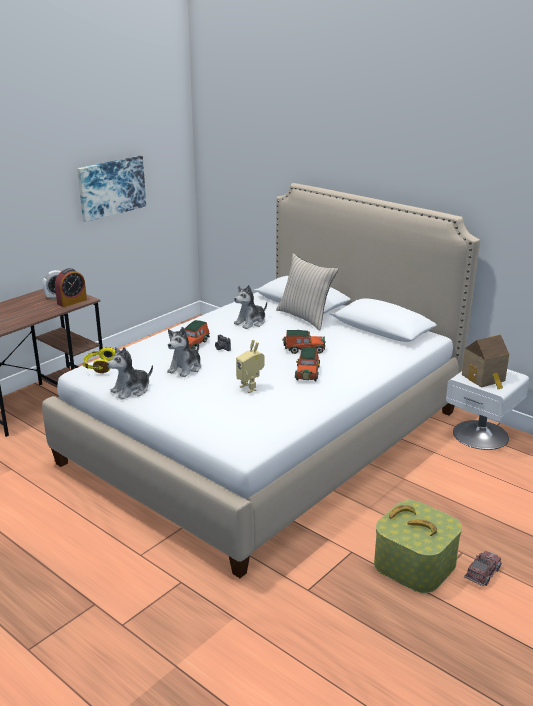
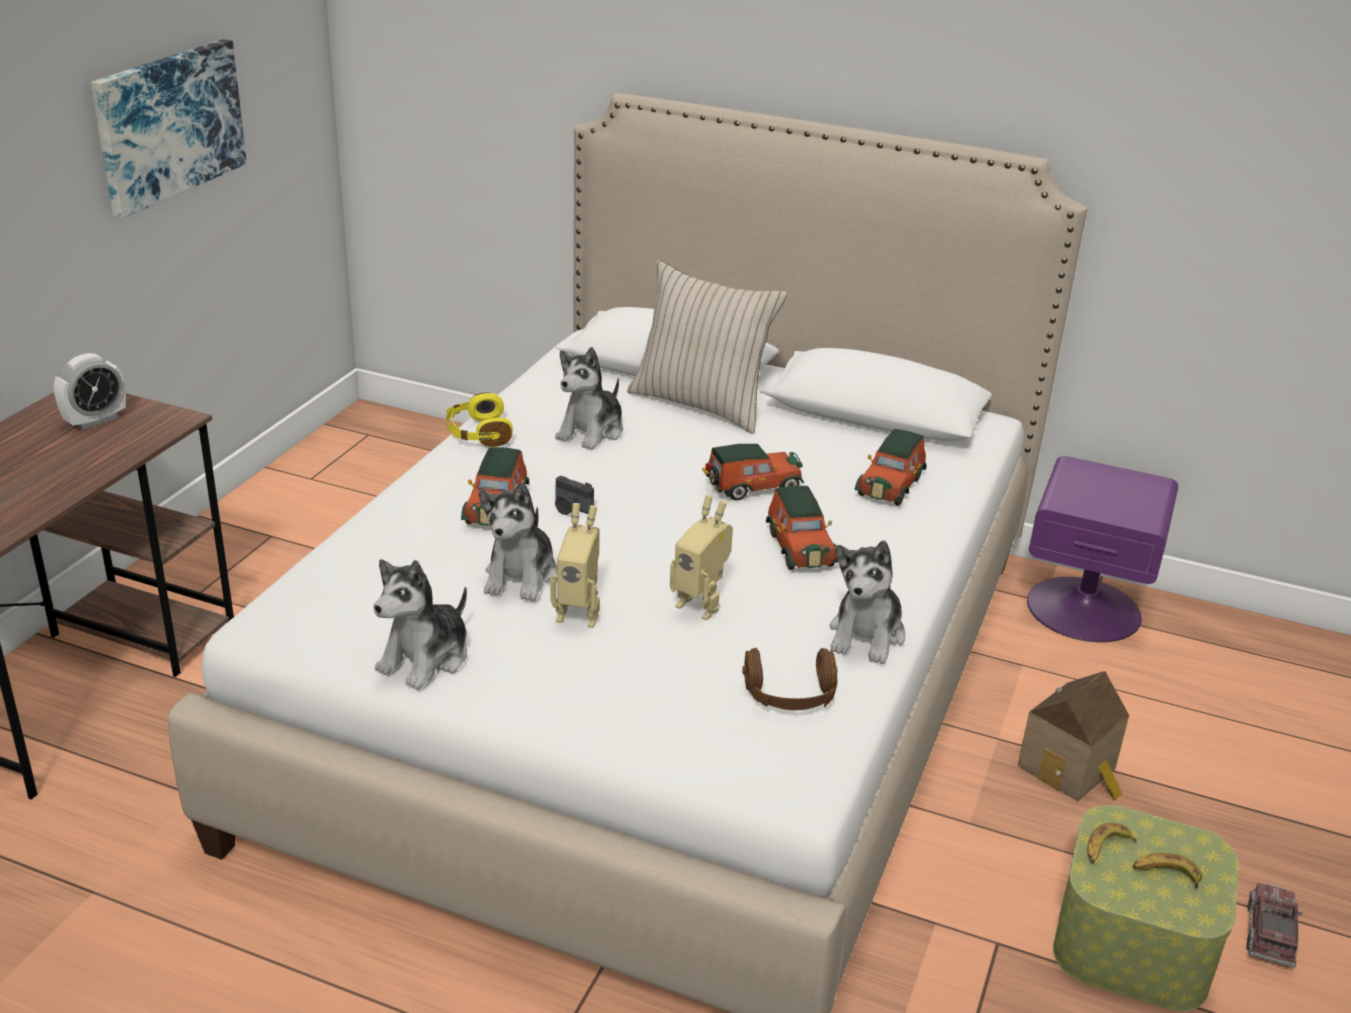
camera: 20 degrees left, 5 degrees up
(72, 302) = (142, 430): alarm clock -> none
(99, 366) = (304, 601): yellow headphones -> yellow headphones (478, 433)
(199, 384) = (579, 614): none -> toy robot
(263, 422) = (790, 696): none -> brown headphones
(312, 407) = (867, 635): none -> plush toy
(366, 355) = (891, 484): none -> toy car
(481, 434) = (1084, 608): white nightstand -> purple nightstand
(484, 378) = (1105, 498): toy house -> toy house (1071, 770)

